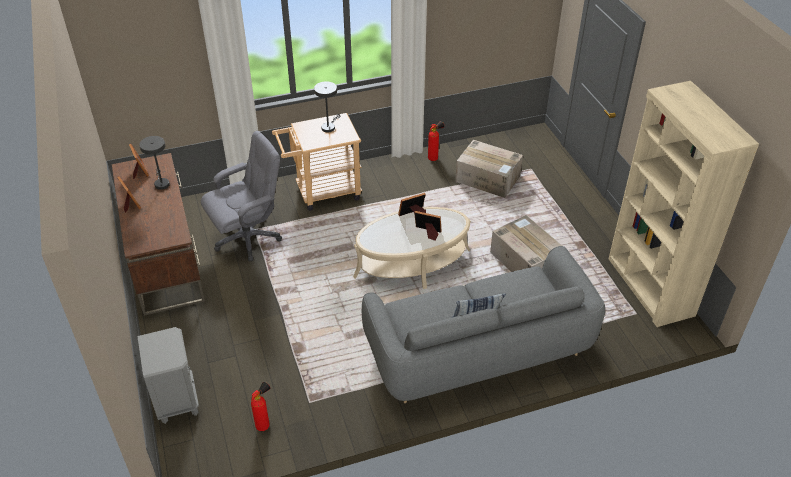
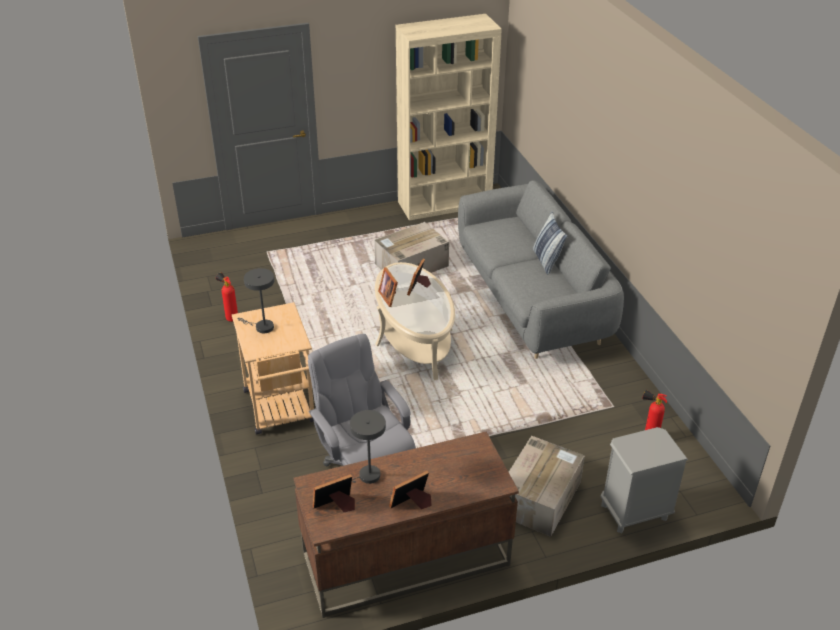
camera: 90 degrees left, 5 degrees down
(488, 179) = (278, 280): cardboard box -> cardboard box (539, 497)

